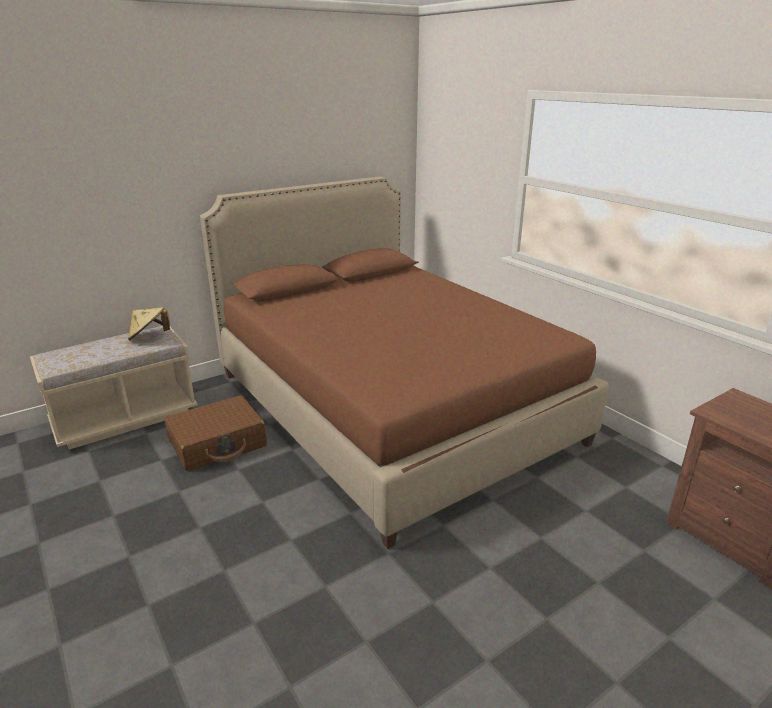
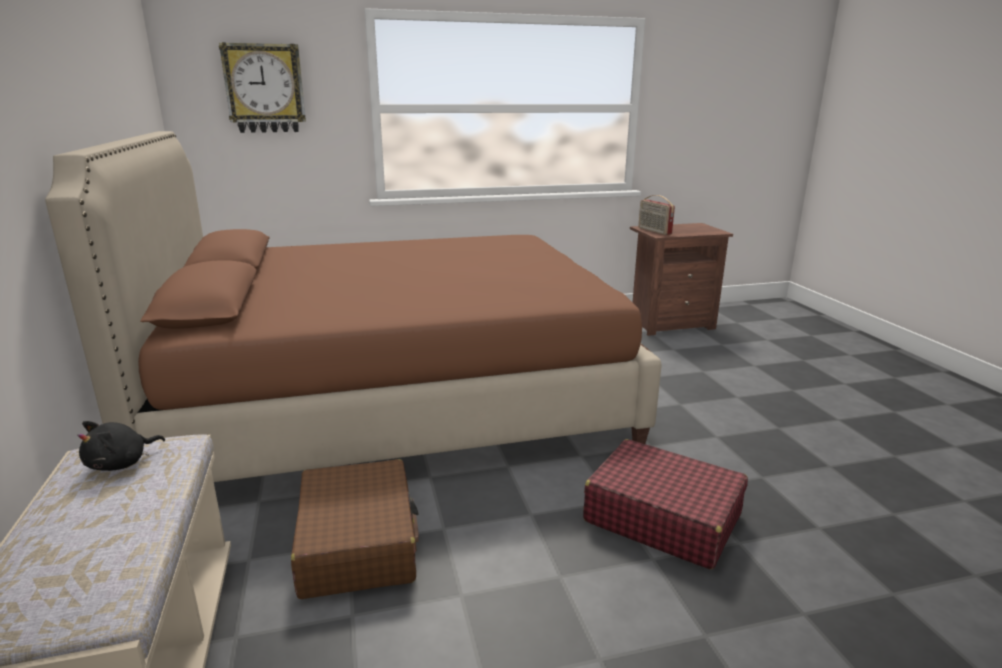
camera: 70 degrees left, 5 degrees down
(149, 337) = (121, 463): beige hat -> black plush toy
(276, 571) = (662, 517): none -> red suitcase
(462, 152) = (265, 88): none -> wall clock
(728, 406) = (654, 231): none -> radio

